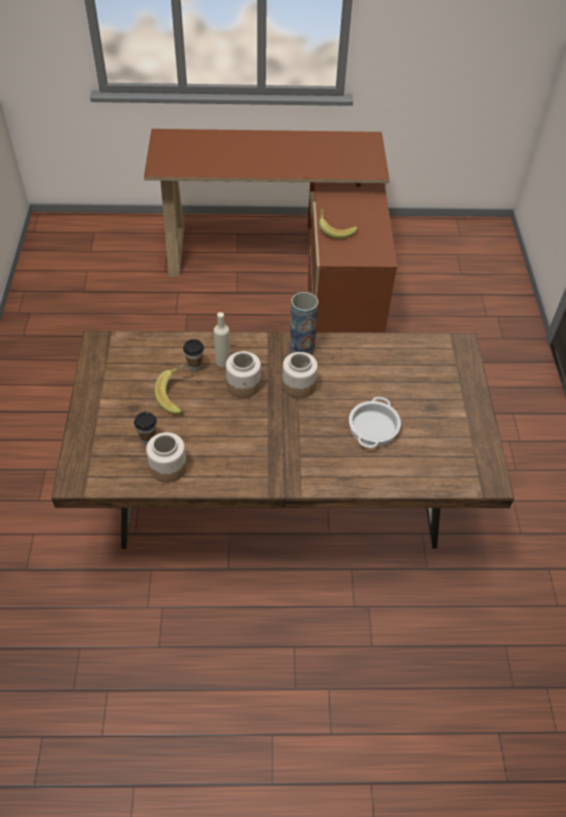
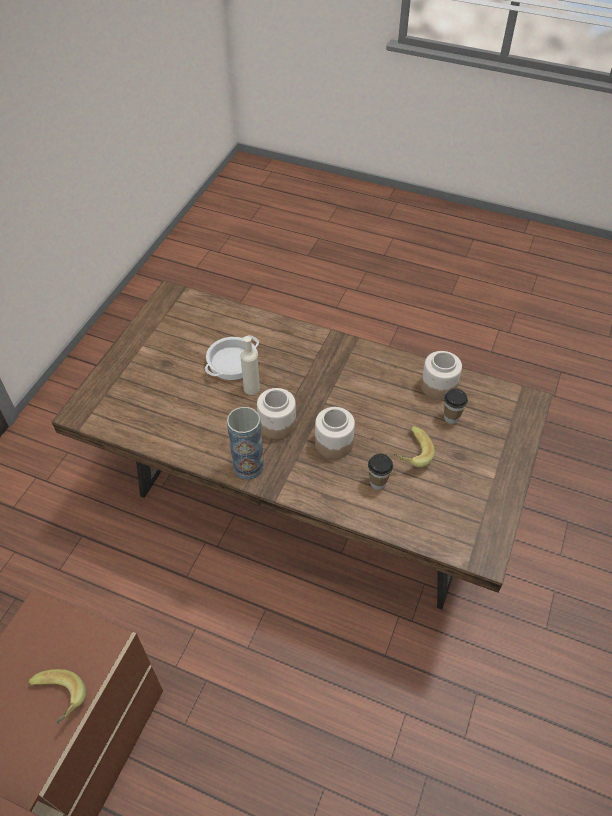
camera: 155 degrees left, 0 degrees up
(223, 361) = (344, 479): beige bottle -> beige bottle (251, 388)

